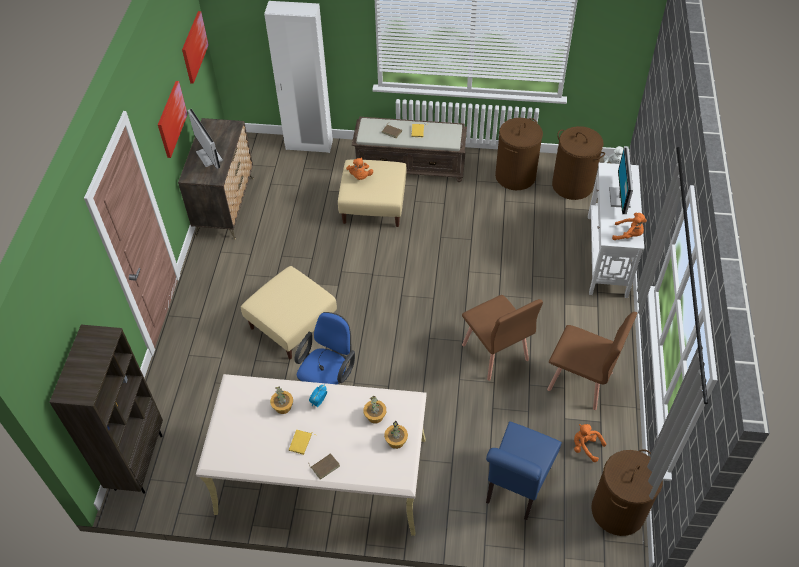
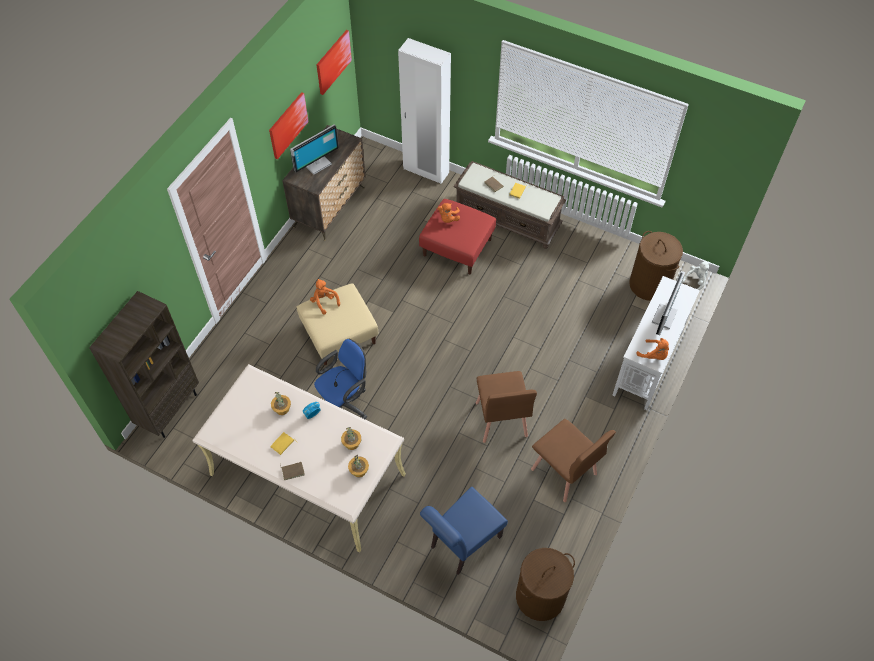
camera: 20 degrees right, 5 degrees up
(208, 157) = (317, 164): monitor -> monitor turned 60 degrees clockwise
(373, 206) = (456, 247): beige ottoman -> red ottoman
(515, 176) = (599, 259): brown laundry basket -> none
(585, 447) = (539, 531): orange plush toy -> orange plush toy (324, 302)

